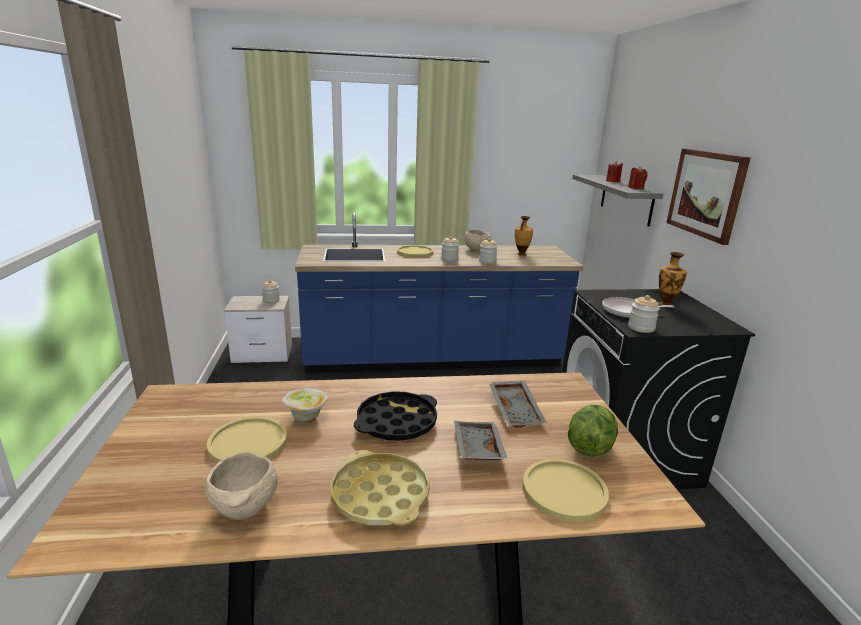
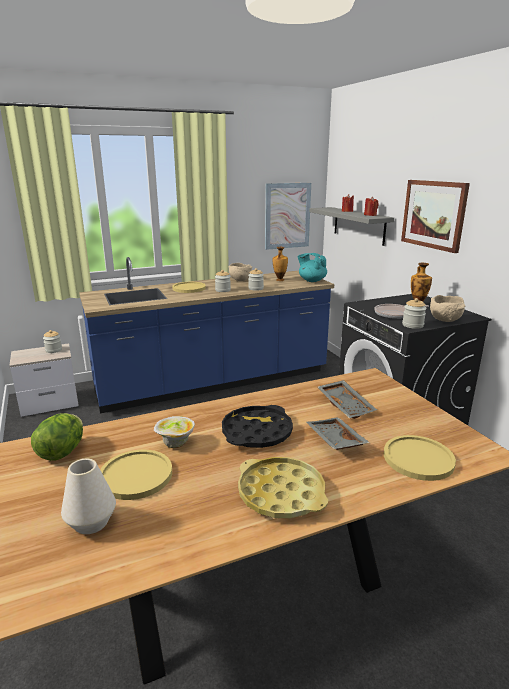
camera: 15 degrees left, 0 degrees up
(179, 481) = (91, 522): none -> white vase
(245, 509) = (171, 531): beige bowl -> beige bowl (446, 320)
(546, 181) = (287, 216): none -> picture
(558, 259) = (311, 280): none -> turquoise teapot
(590, 447) = (416, 422): lettuce -> lettuce (62, 452)

